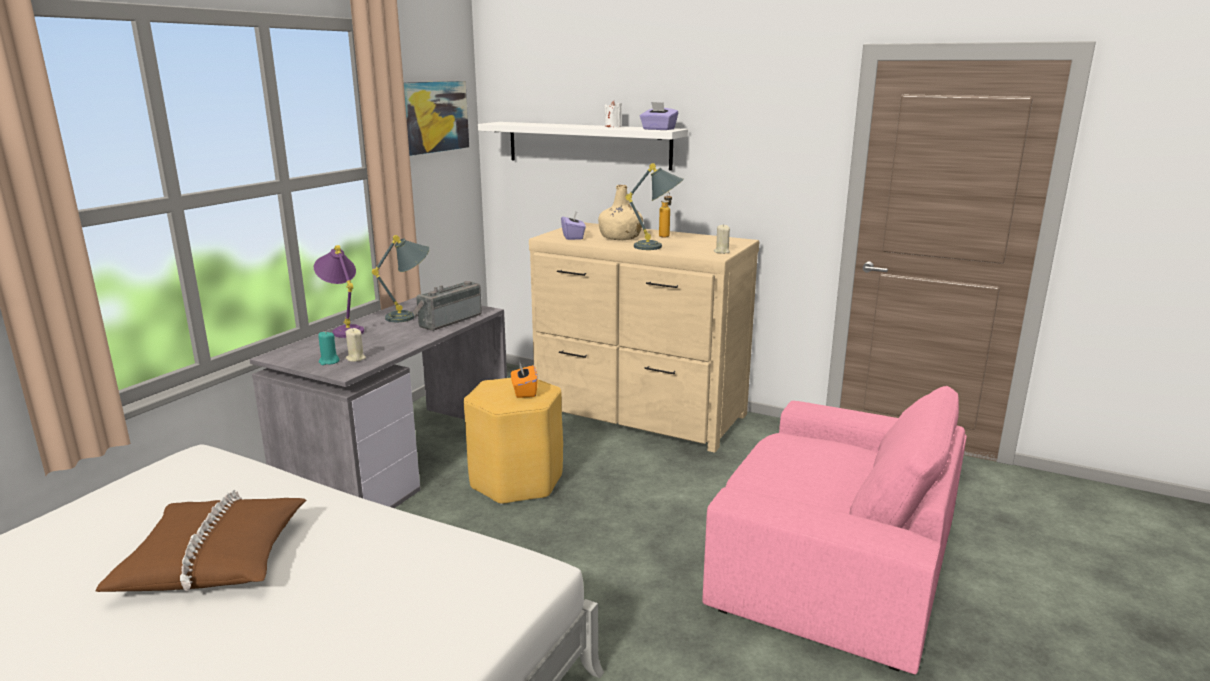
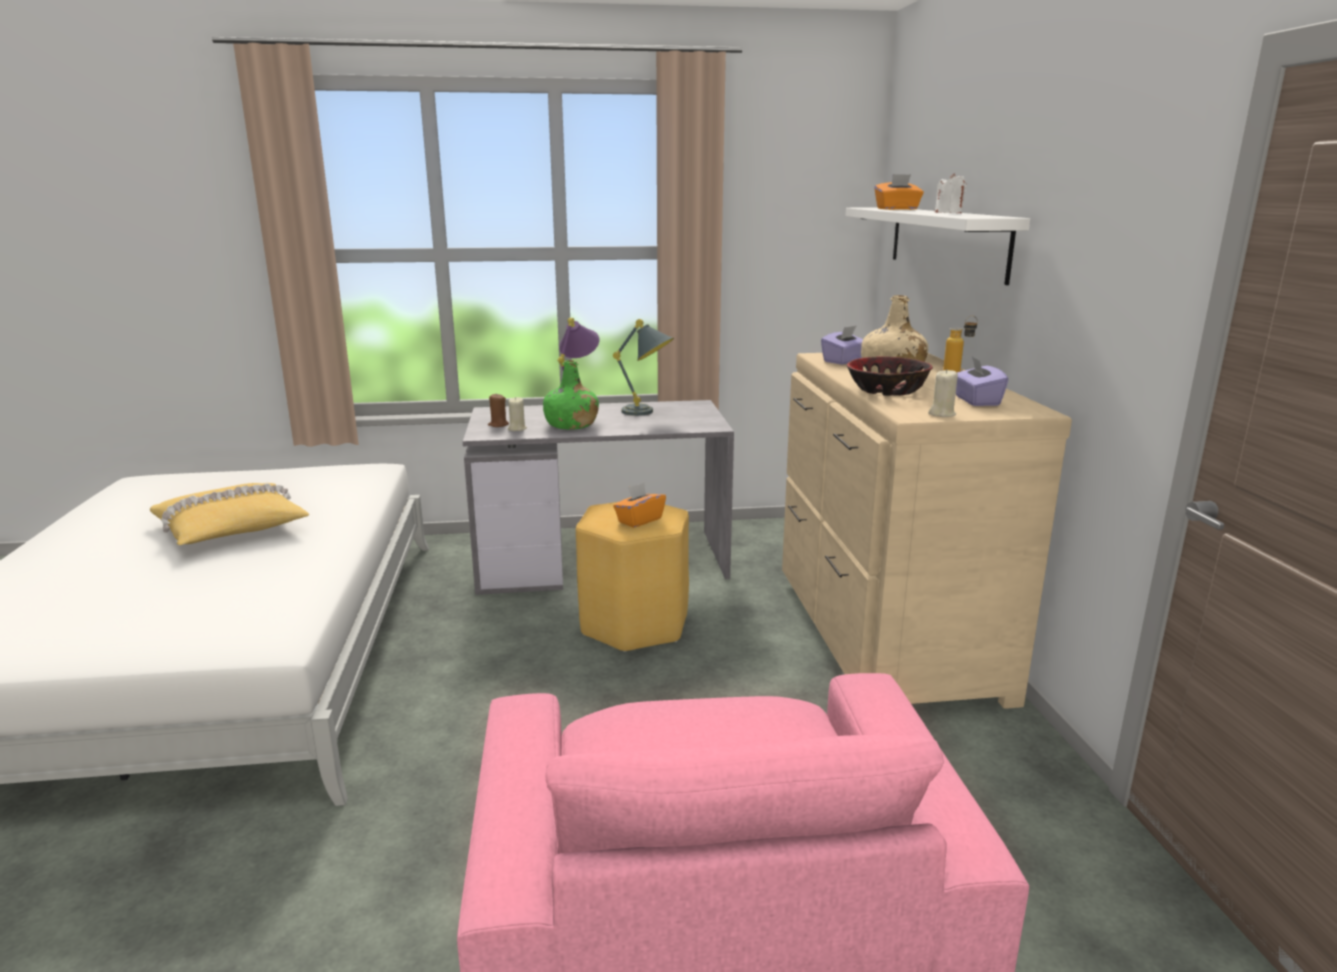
camera: 55 degrees right, 0 degrees up
(214, 557) = (232, 527): brown pillow -> yellow pillow
(329, 362) = (498, 425): turquoise candle -> brown candle
(387, 342) = (571, 425): none -> green bottle
(432, 117) = (792, 196): picture -> none
(448, 320) = (661, 425): radio -> none
(538, 124) = (897, 209): none -> orange tissue box
(658, 129) = (974, 216): purple tissue box -> purple tissue box (976, 401)
(658, 247) = (886, 391): grey table lamp -> bowl

